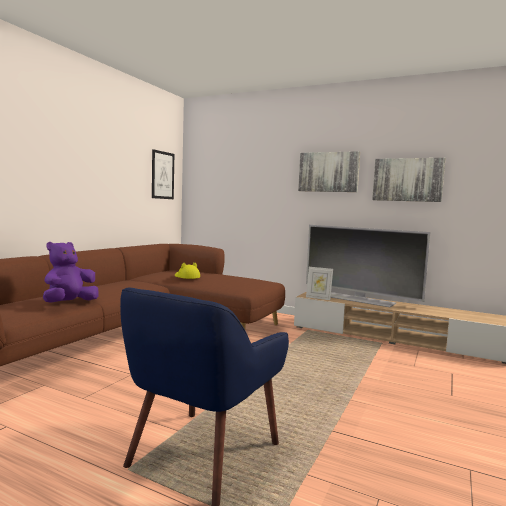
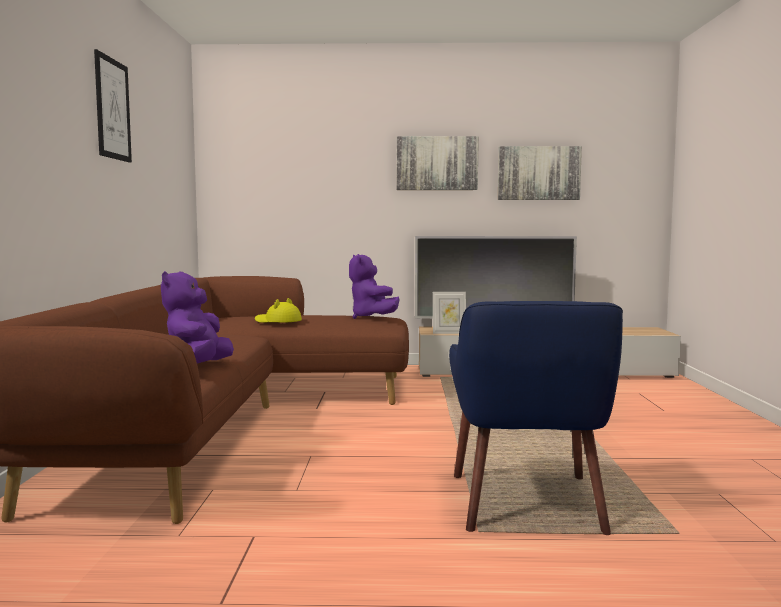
camera: 25 degrees left, 0 degrees up
(162, 175) = (180, 168): picture -> picture (112, 109)
(253, 281) = (371, 317): none -> purple plush toy

